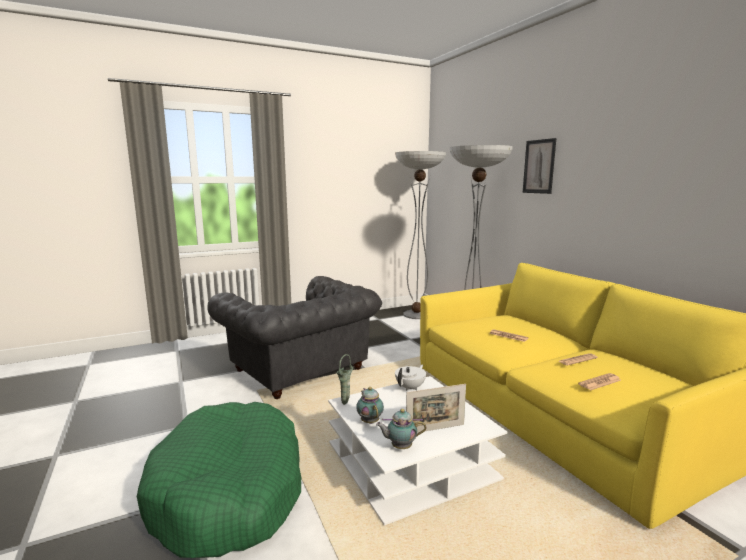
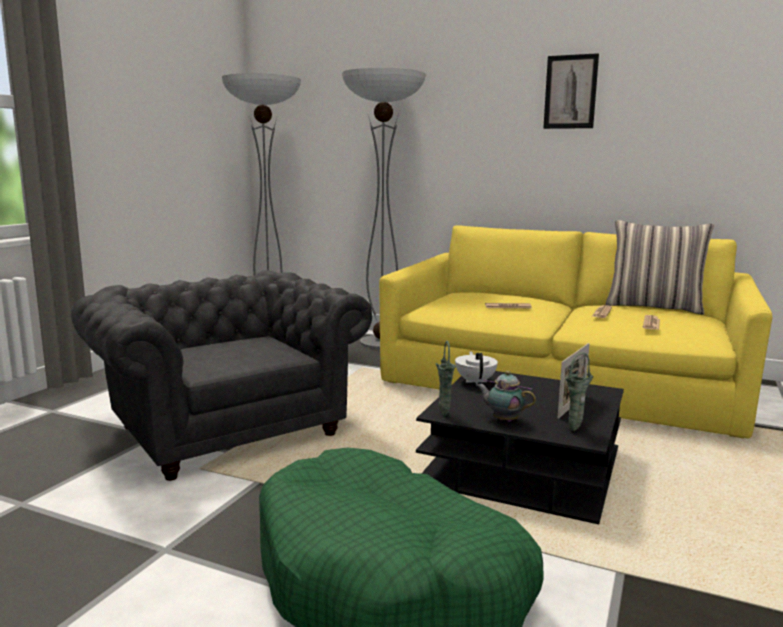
camera: 40 degrees left, 0 degrees up
(301, 371) = (226, 428): grey armchair -> grey armchair turned 135 degrees counterclockwise
(400, 447) = (576, 429): teapot -> green vase
(410, 461) = (522, 466): white coffee table -> black coffee table
(539, 166) = (457, 104): picture -> picture (570, 92)
(650, 367) = (654, 307): none -> pillow

